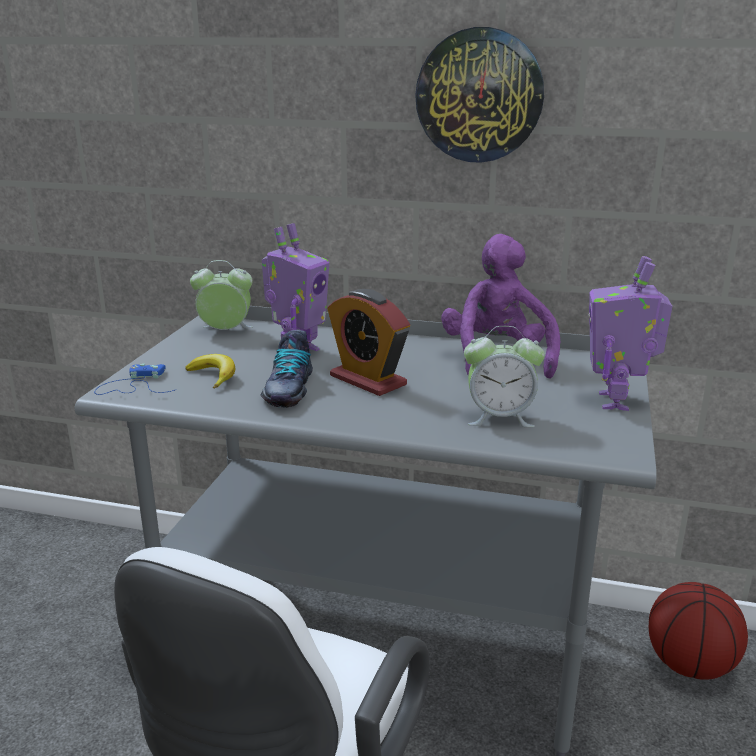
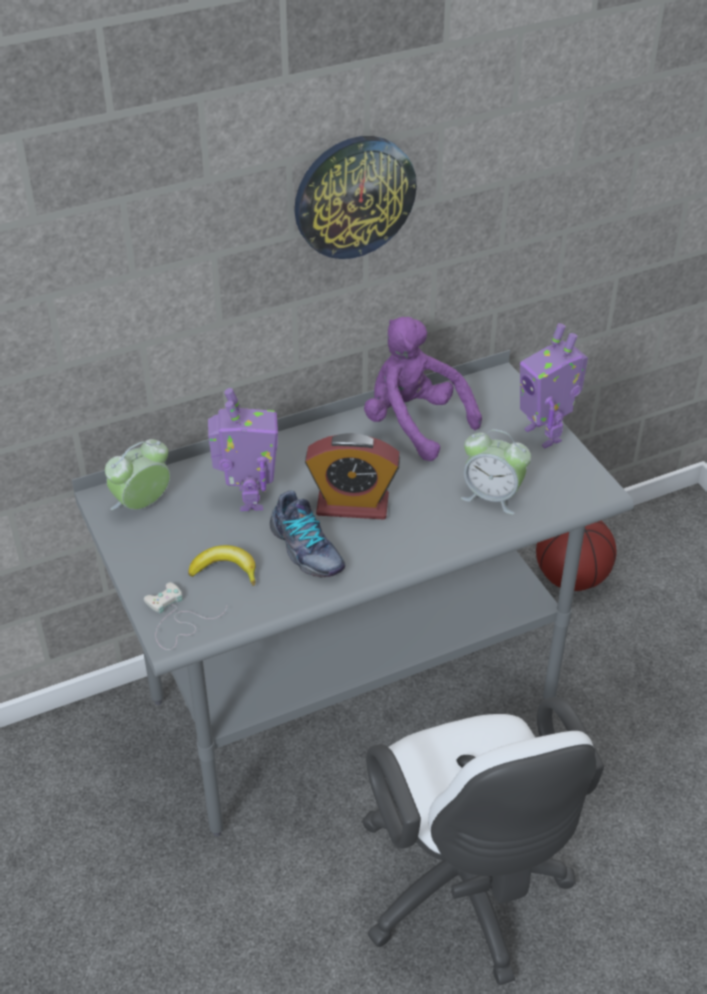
camera: 40 degrees left, 20 degrees up
(134, 385) = (176, 619): blue game controller -> white game controller
(500, 417) = (492, 496): alarm clock -> alarm clock turned 60 degrees clockwise

